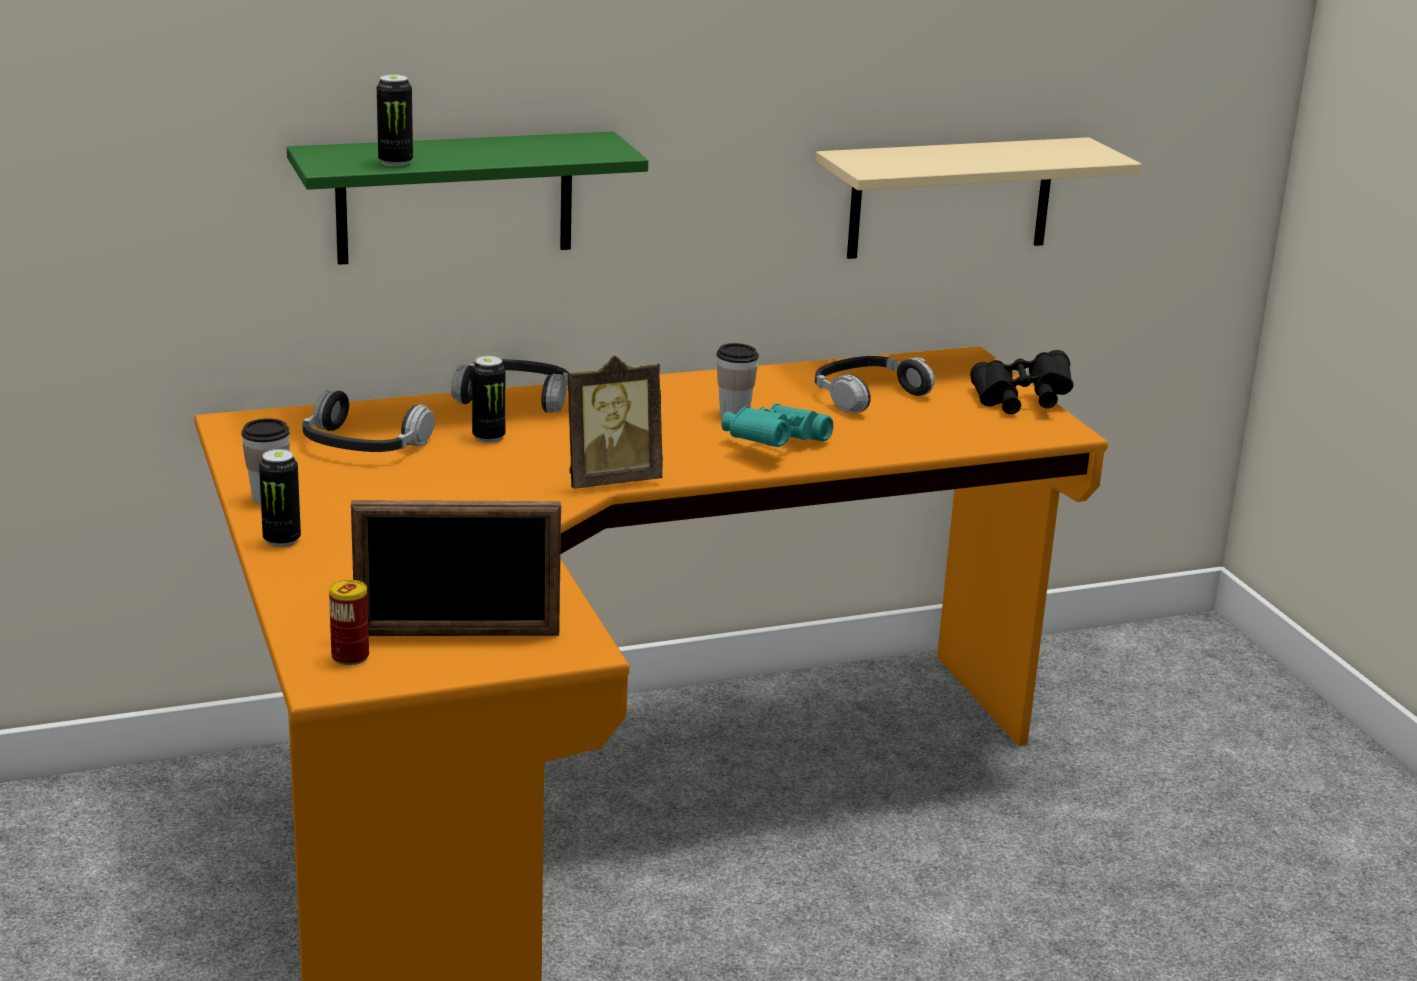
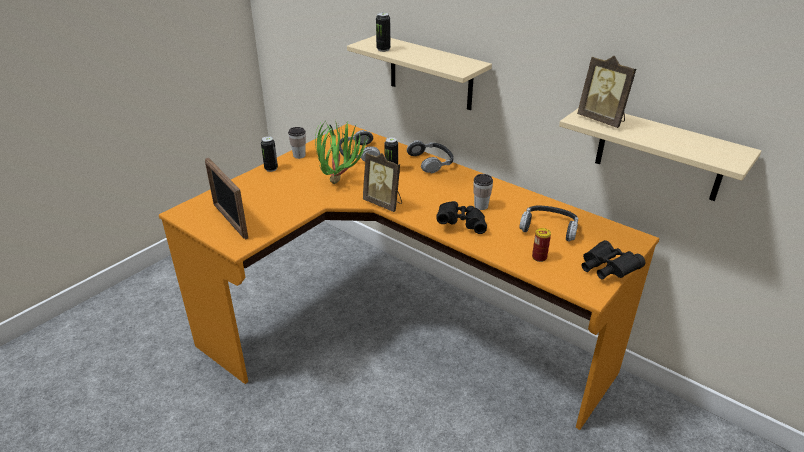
camera: 60 degrees right, 10 degrees up
(350, 656) = (199, 209): can -> can (539, 257)
(452, 489) = (340, 179): none -> potted plant
(455, 197) = (430, 73): green shelf -> beige shelf
(772, 446) = (461, 224): turquoise binoculars -> black binoculars
(894, 162) = (602, 120): none -> picture frame

